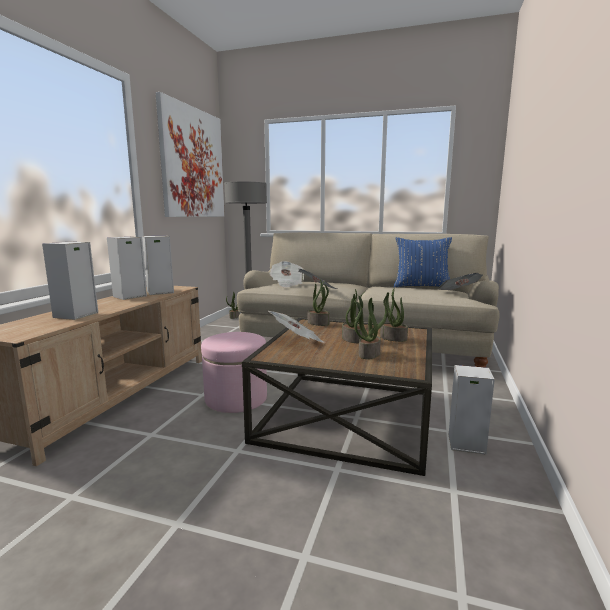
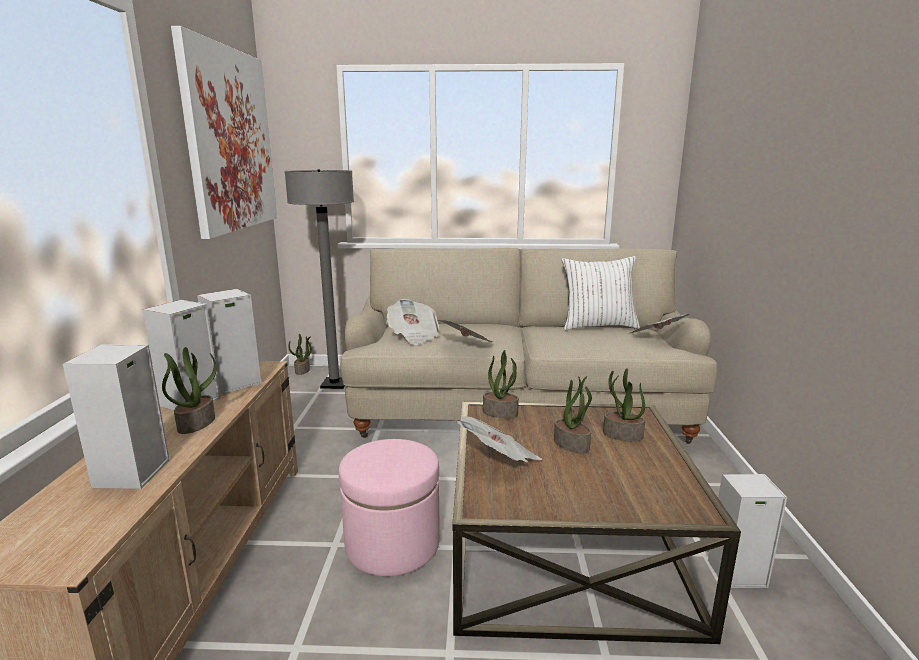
camera: 15 degrees left, 5 degrees up
(369, 354) = (616, 476): potted plant -> potted plant (196, 423)
(421, 287) = (597, 326): blue pillow -> white pillow

